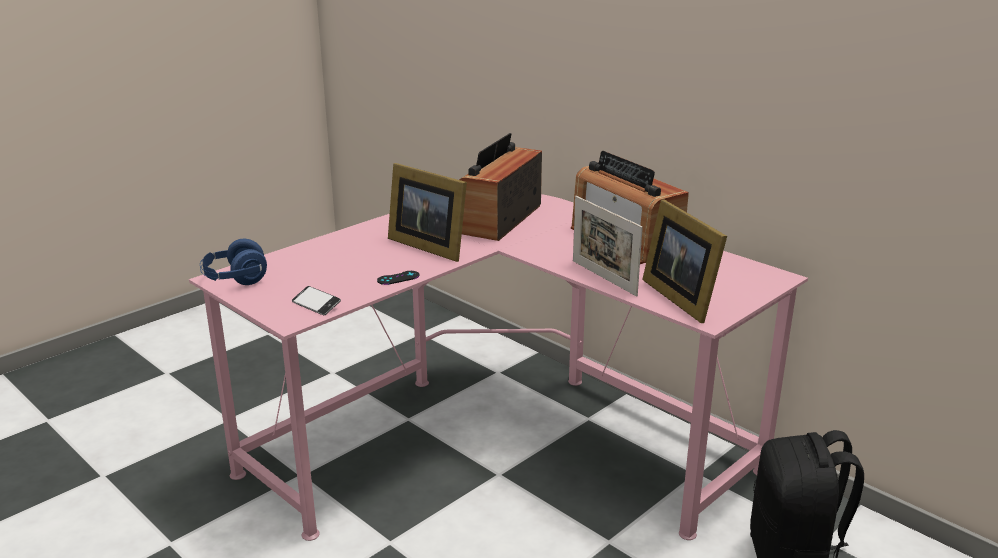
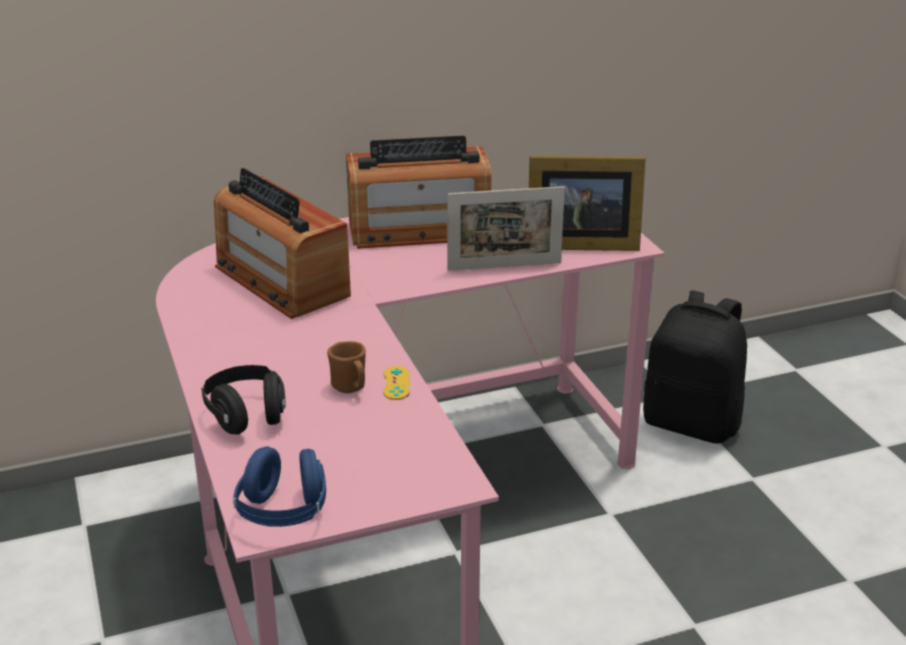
camera: 65 degrees left, 5 degrees up
(316, 305) = (426, 456): phone -> none
(329, 248) = (247, 415): none -> black headphones
(381, 267) = (351, 388): none -> brown mug
(398, 278) = (396, 383): black game controller -> yellow game controller
(428, 245) = (314, 343): picture frame -> none

